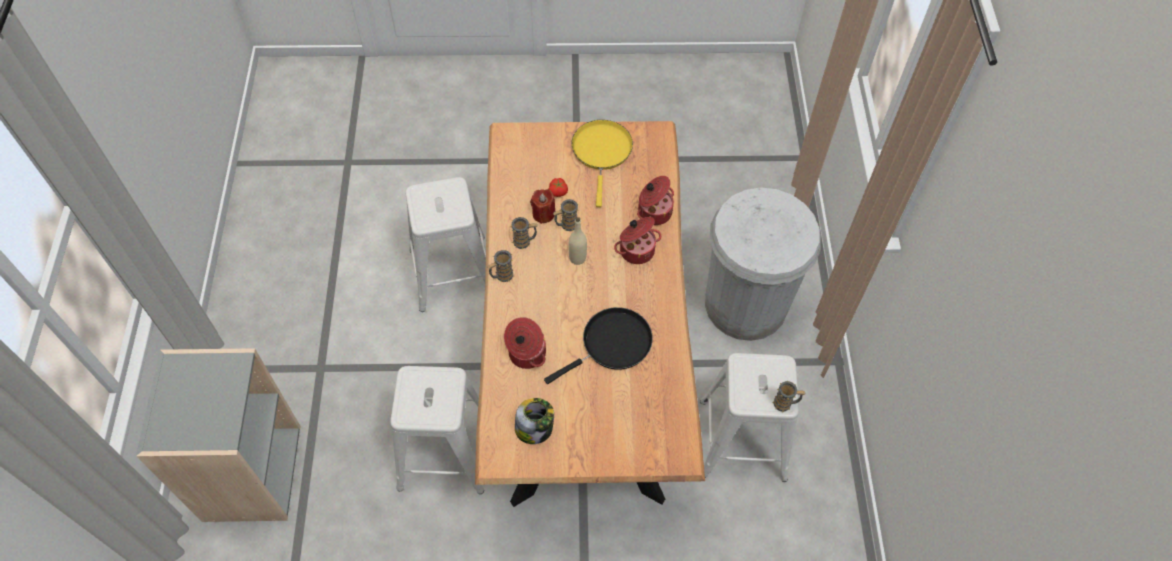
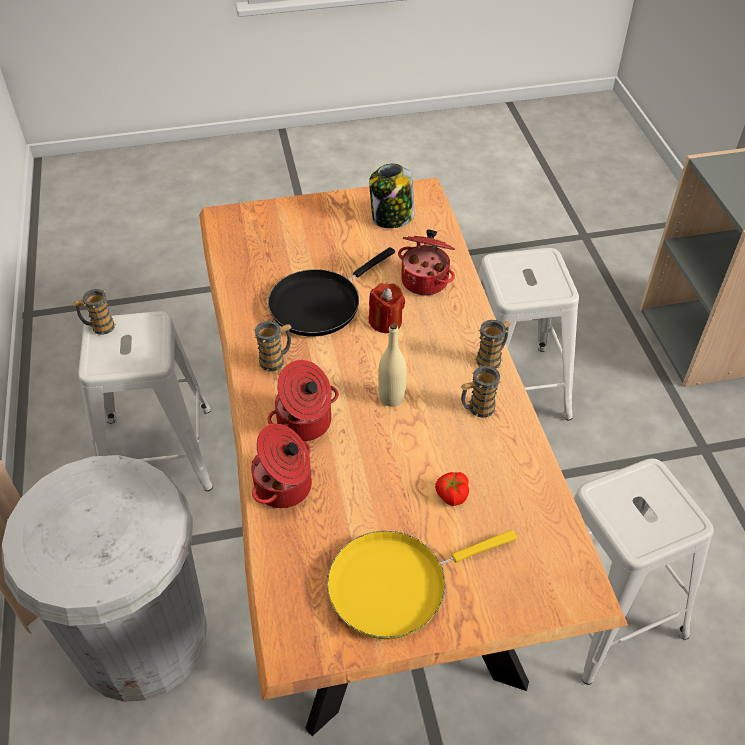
camera: 170 degrees right, 10 degrees down
(543, 214) = (463, 454): red candle -> red candle (385, 322)
(566, 225) = (422, 442): mug -> mug (276, 360)
(602, 152) = (395, 584): yellow frying pan -> yellow frying pan turned 75 degrees clockwise

